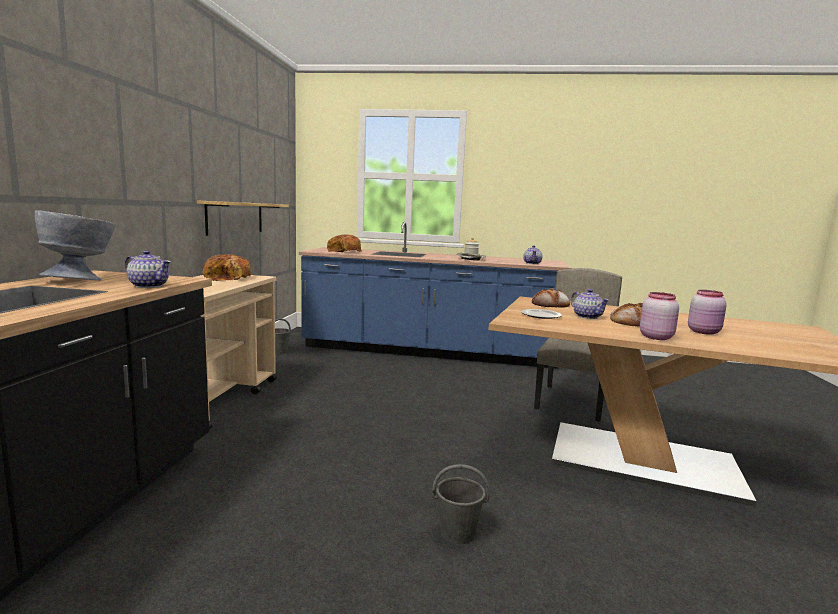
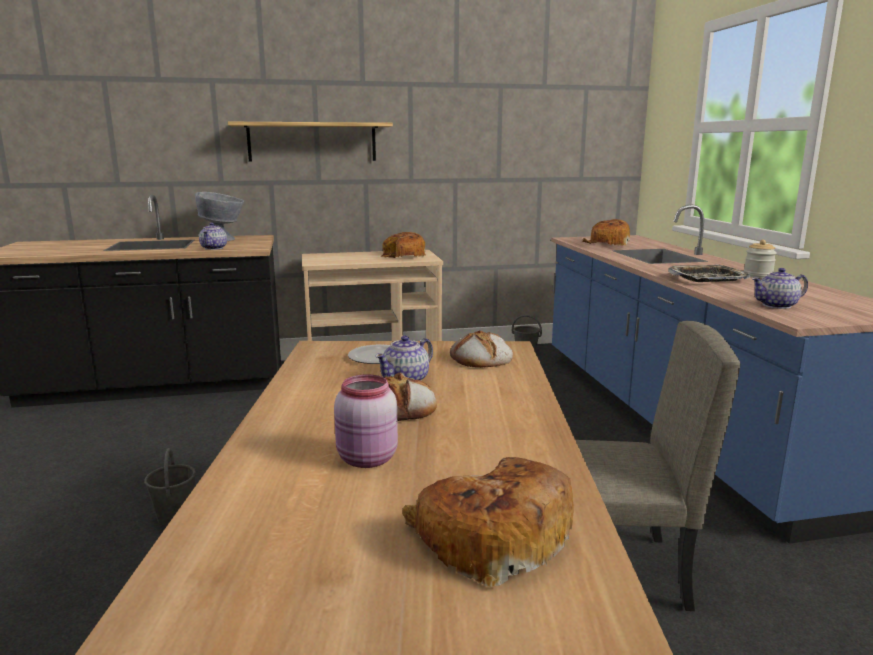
camera: 70 degrees right, 5 degrees up
(235, 217) = (482, 193): shelf -> shelf (312, 142)
(656, 337) = (288, 419): pink jar -> none
(763, 328) = (490, 536): none -> bread

